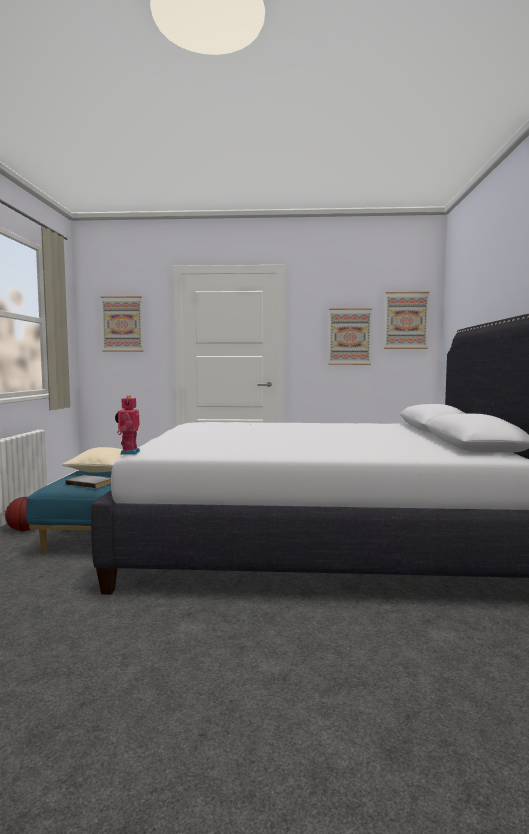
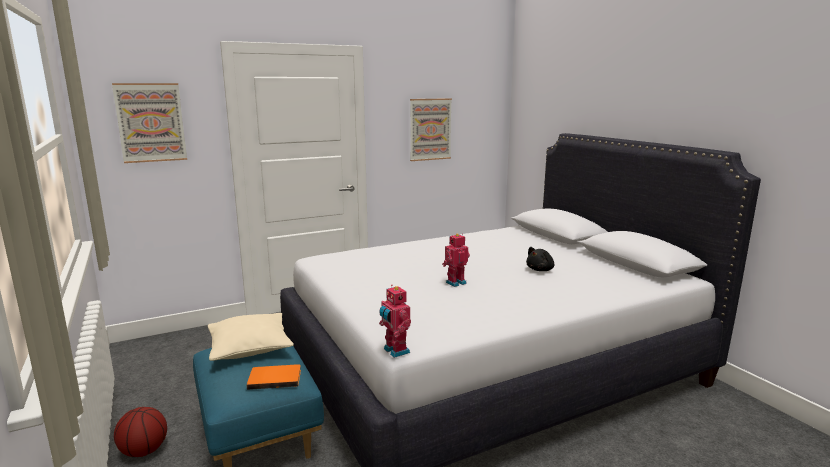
camera: 30 degrees left, 10 degrees up
(90, 483) = (275, 378): grey book -> orange book
(261, 437) = (455, 282): none -> toy robot
(356, 439) = (541, 270): none -> black plush toy
(406, 320) = (480, 110): picture -> none

